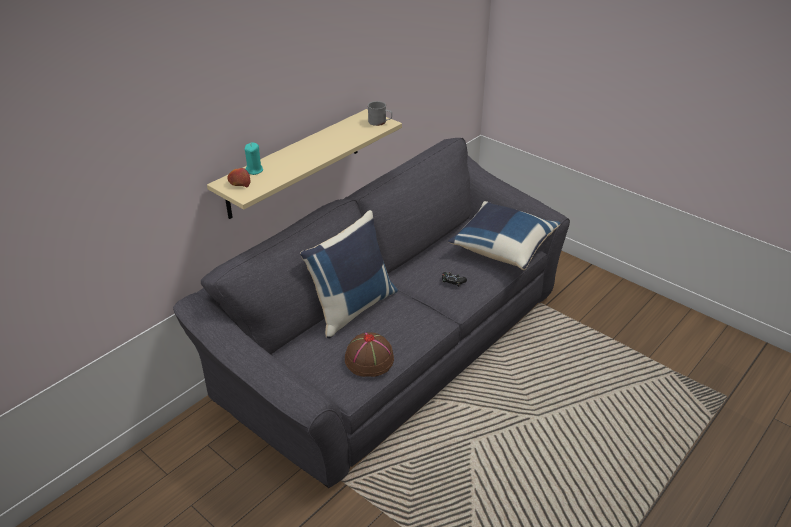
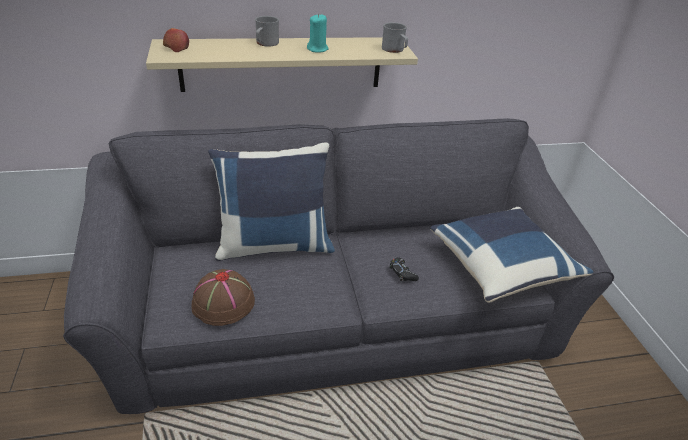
camera: 35 degrees right, 0 degrees up
(254, 170) = (207, 43): turquoise candle -> turquoise candle (317, 49)
(292, 153) = (265, 44): none -> grey mug

